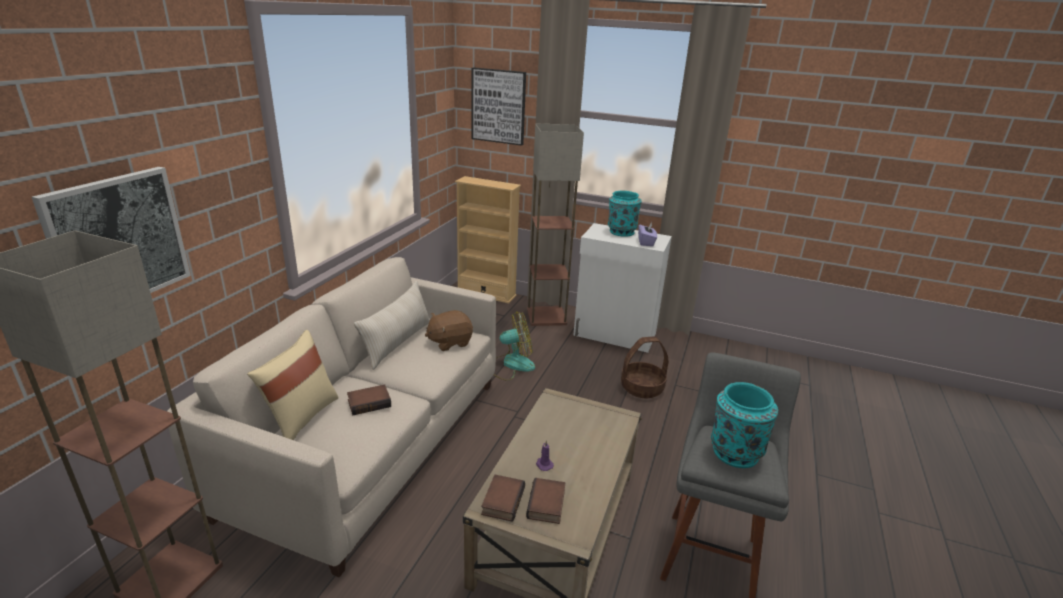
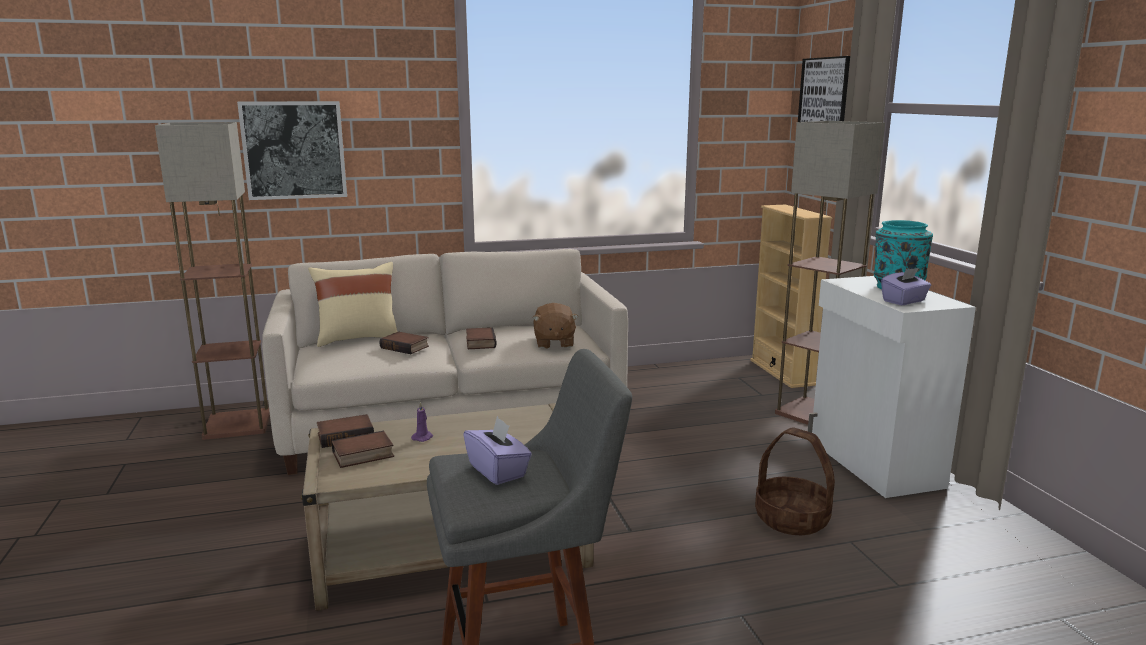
camera: 55 degrees right, 10 degrees down
(397, 343) = (513, 328): beige pillow -> none
(408, 368) = (479, 342): none -> book
(449, 342) = (554, 343): brown plush toy -> brown plush toy turned 120 degrees counterclockwise
(510, 364) = (677, 431): fan -> none
(734, 452) = (498, 470): turquoise vase -> purple tissue box

